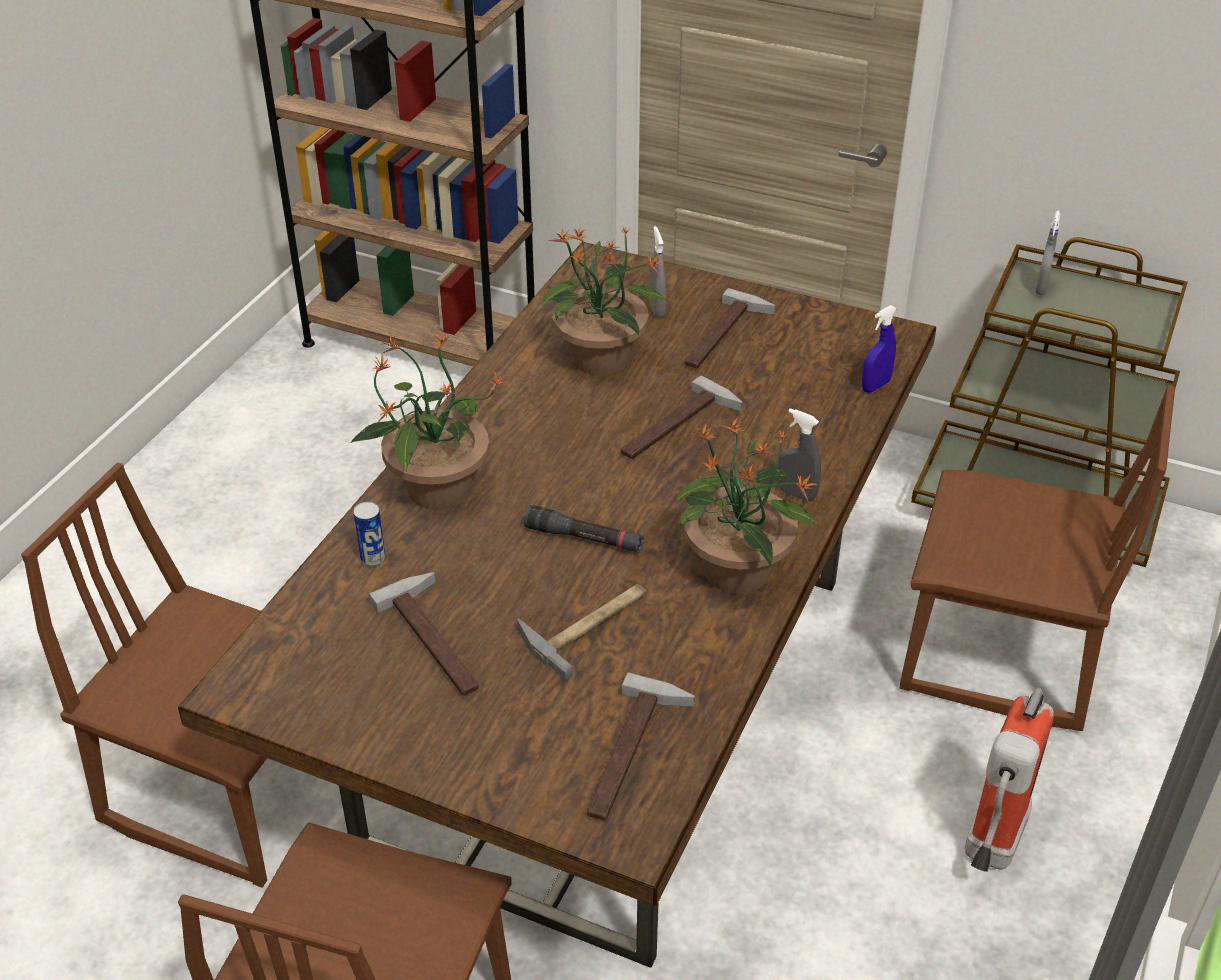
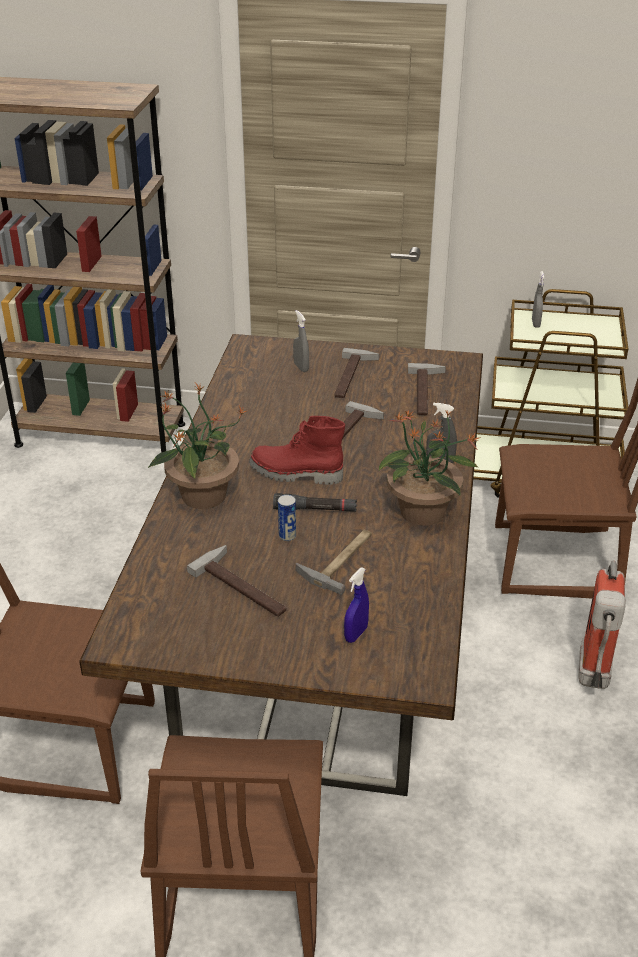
camera: 15 degrees left, 5 degrees down
(373, 559) = (177, 545): can -> can (287, 536)
(579, 478) = (295, 474): none -> red boot
(601, 360) = (278, 402): potted plant -> none
(634, 754) = (406, 630): hammer -> hammer (426, 392)
(875, 386) = (461, 392): blue spray bottle -> blue spray bottle (356, 634)

